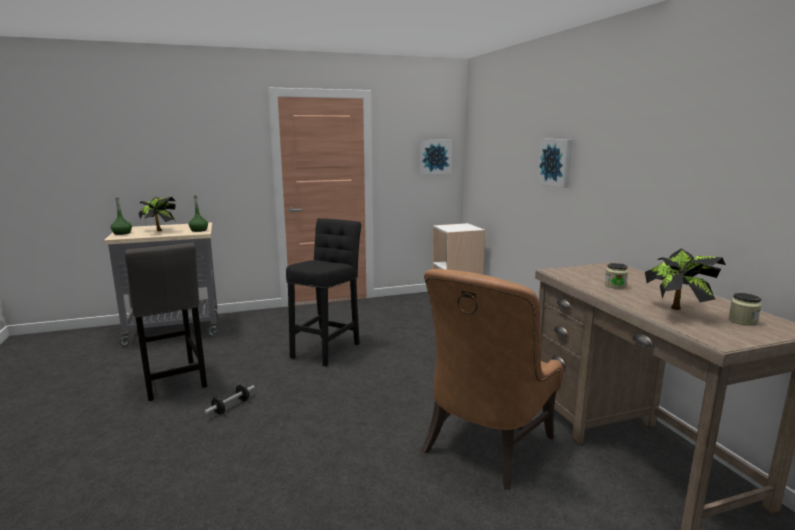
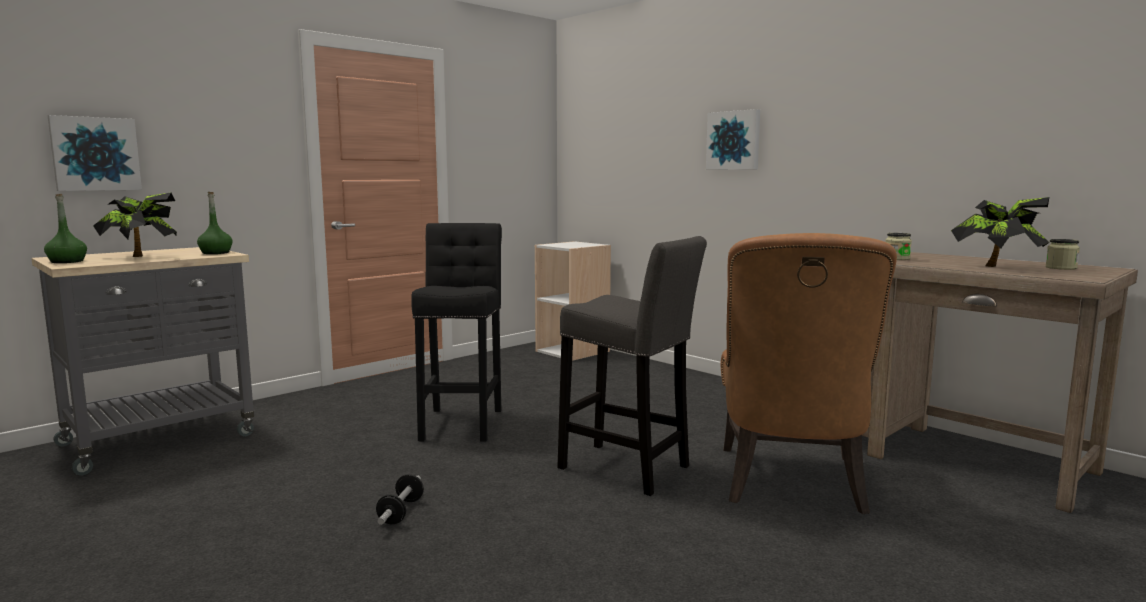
camera: 25 degrees left, 5 degrees down
(174, 381) = (253, 502): grey stool -> grey stool (629, 470)
(434, 157) = (523, 150): picture -> picture (95, 154)

